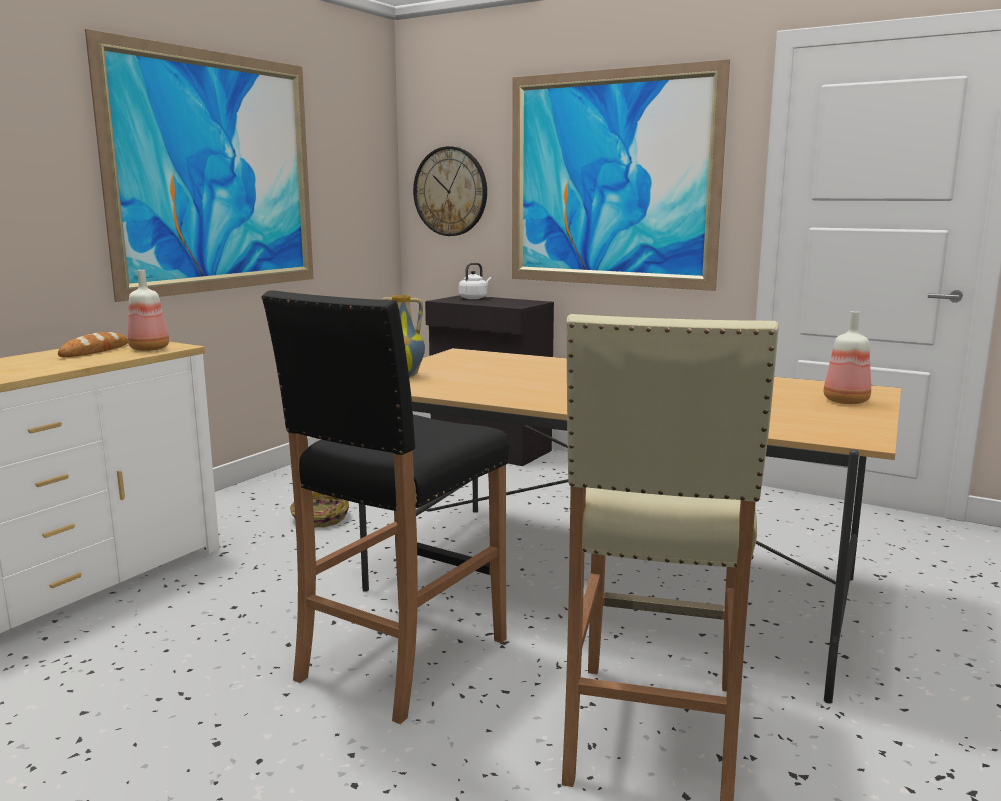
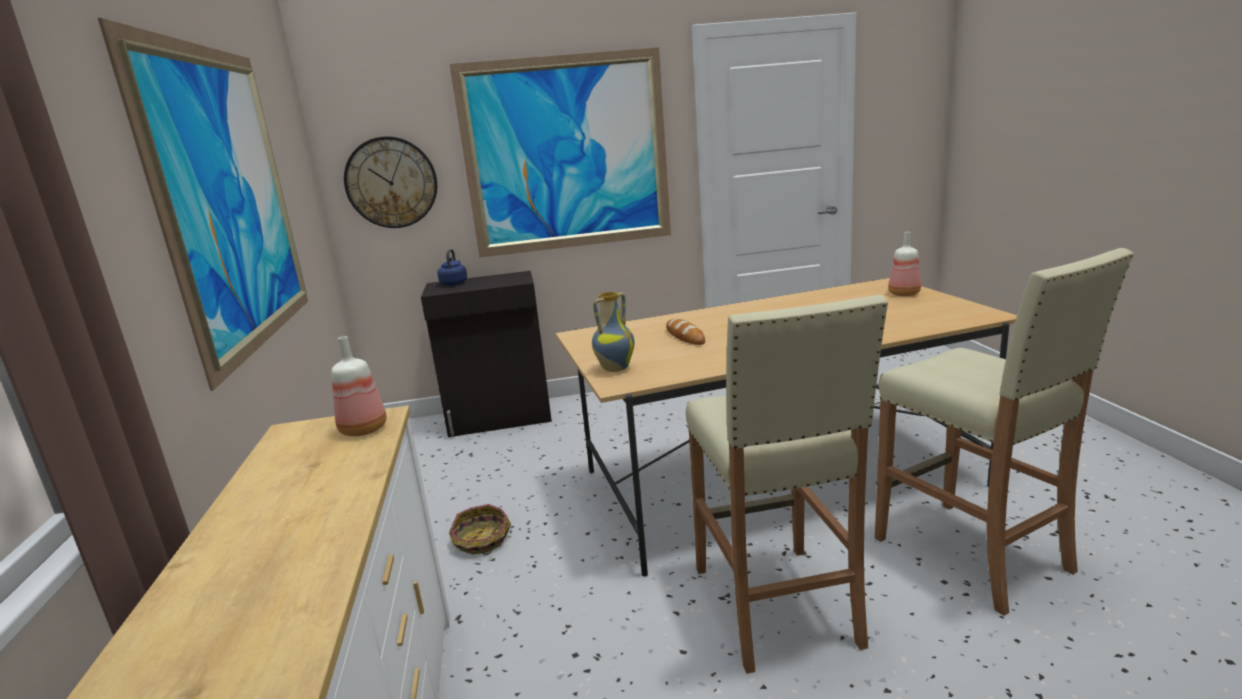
camera: 40 degrees left, 5 degrees up
(95, 351) = (305, 456): bread -> bread (685, 336)
(401, 659) = (775, 606): black stool -> beige stool
(474, 298) = (454, 283): white kettle -> blue kettle

